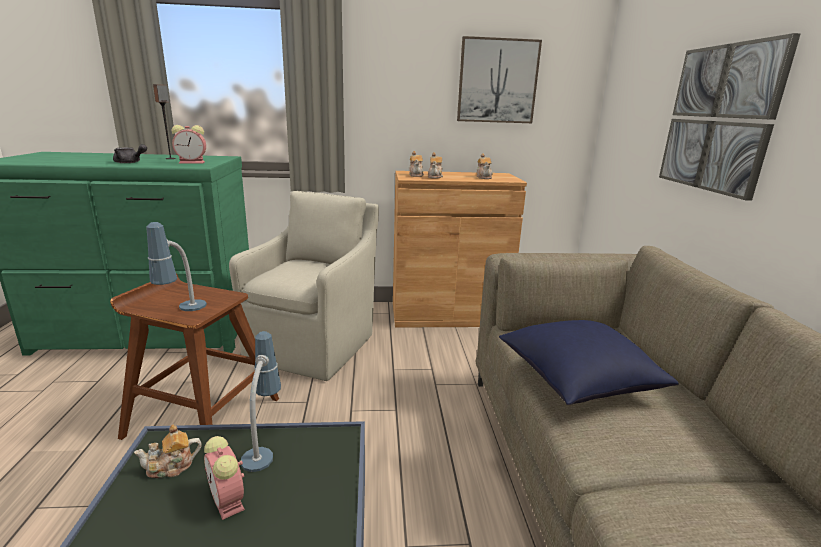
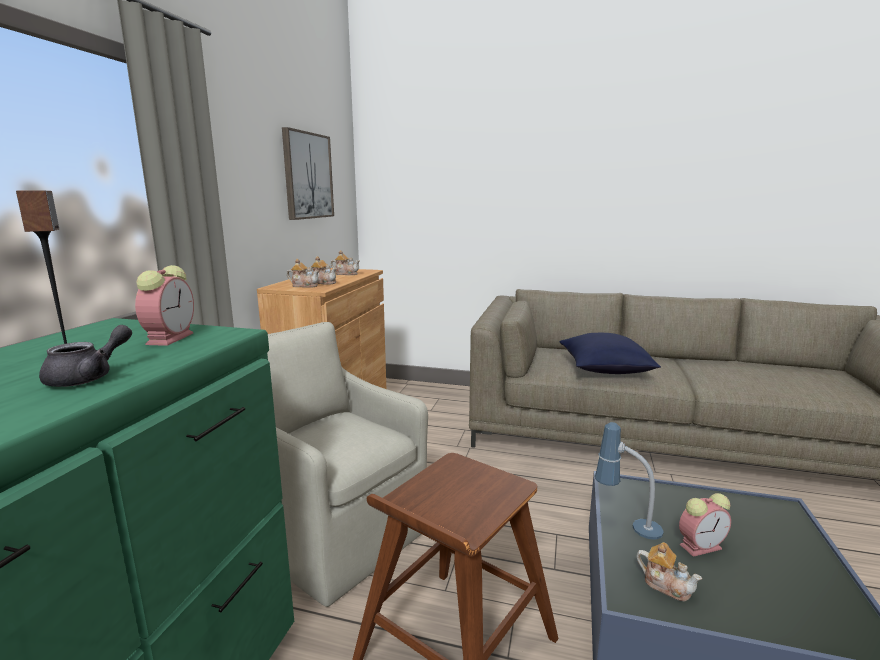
camera: 70 degrees left, 5 degrees down
(171, 467) = (666, 585): teapot -> teapot turned 45 degrees counterclockwise
(182, 313) = (502, 493): table lamp -> none
(719, 119) = (510, 203): picture -> none

